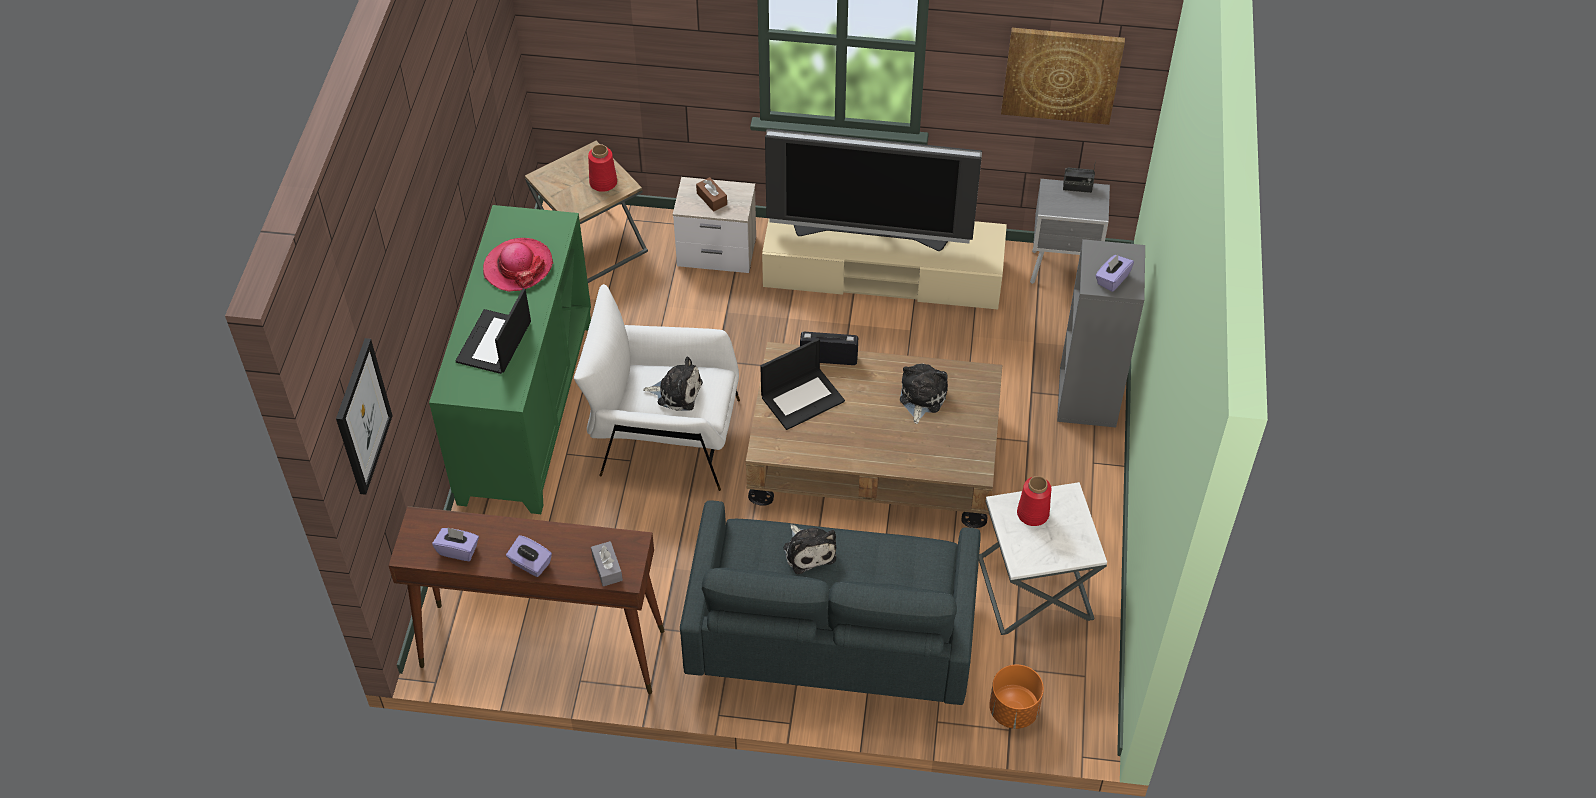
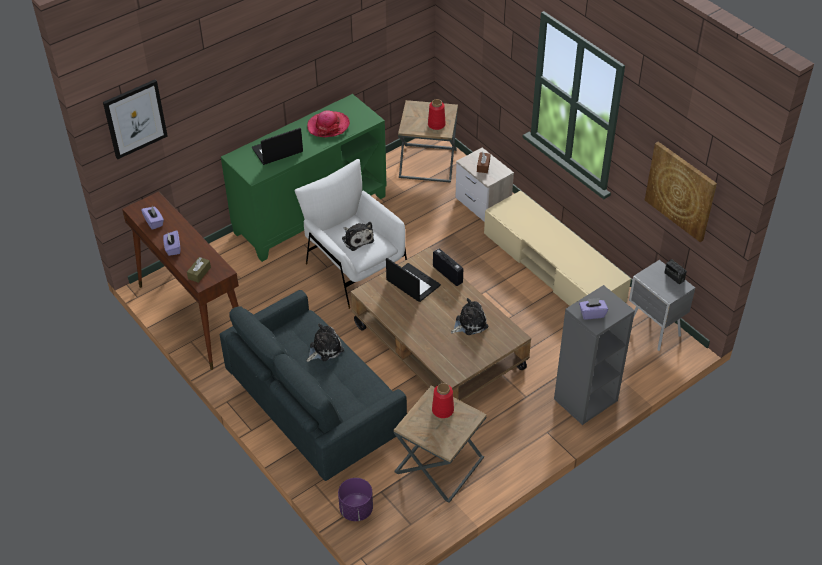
camera: 45 degrees right, 5 degrees down
(607, 568) = (199, 273): grey tissue box -> brown tissue box
(802, 398) = (412, 283): laptop -> laptop turned 150 degrees counterclockwise
(808, 551) = (324, 349): plush toy -> plush toy turned 150 degrees counterclockwise
(871, 233) = (551, 236): television -> none
(1013, 710) = (356, 509): orange planter -> purple planter
(1035, 588) = (439, 465): white side table -> brown side table

